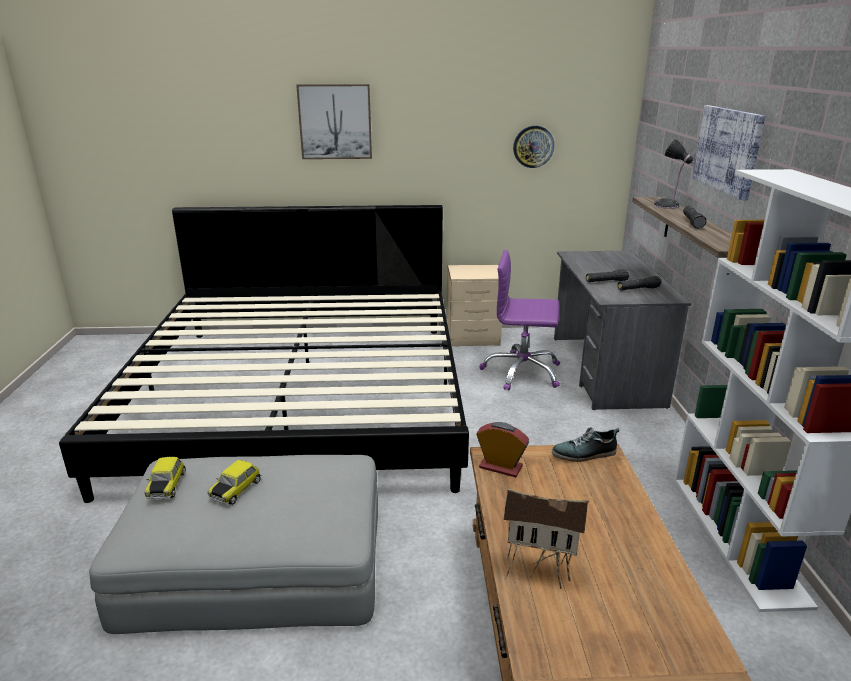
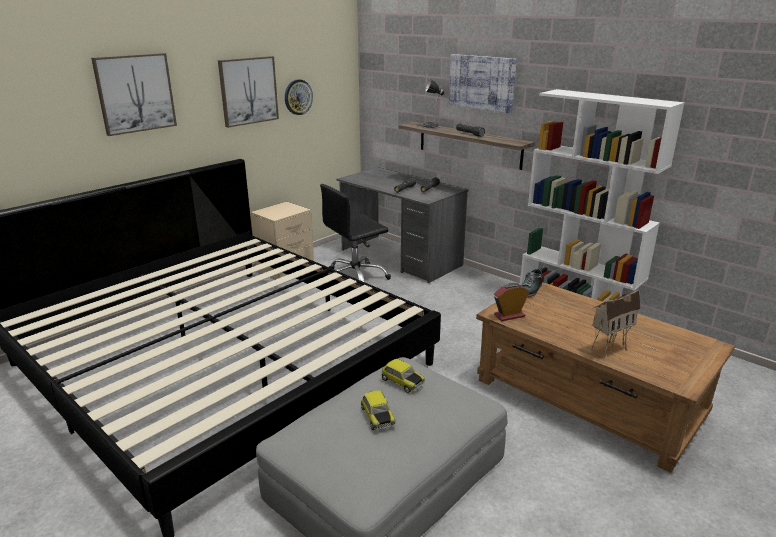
camera: 45 degrees left, 0 degrees up
(166, 485) = (321, 446): toy car -> toy car (401, 382)
(465, 132) = (248, 91): none -> picture
(522, 372) = (355, 278): purple office chair -> black office chair

